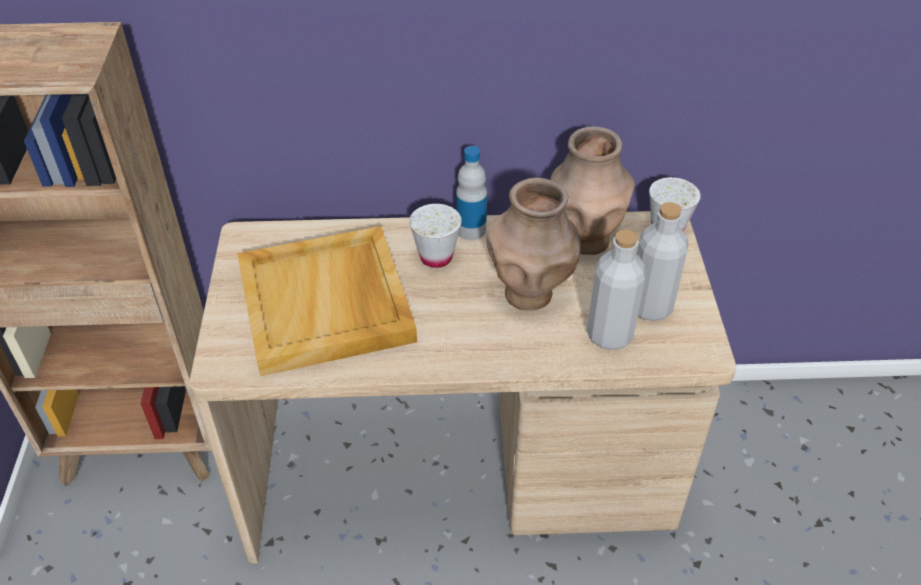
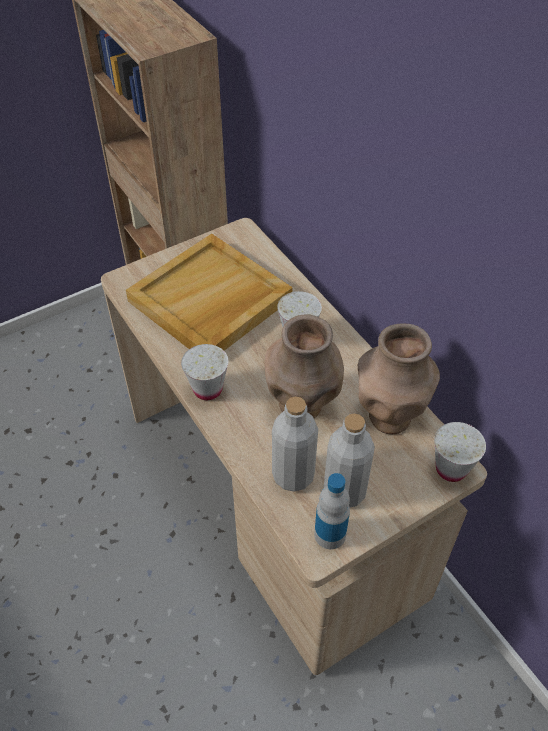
camera: 60 degrees right, 5 degrees up
(454, 356) = (207, 389): none -> white cup
(471, 230) = (343, 341): bottle -> bottle (330, 534)

